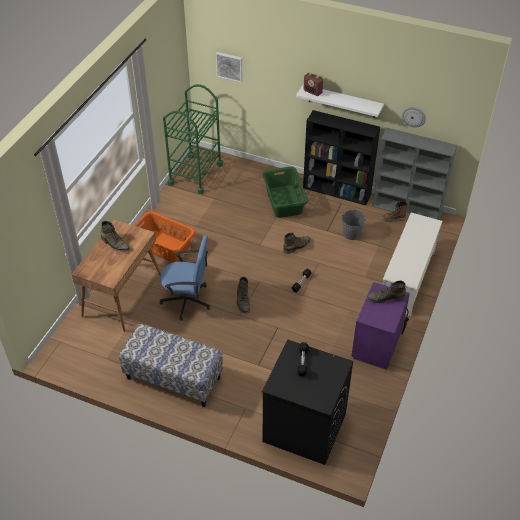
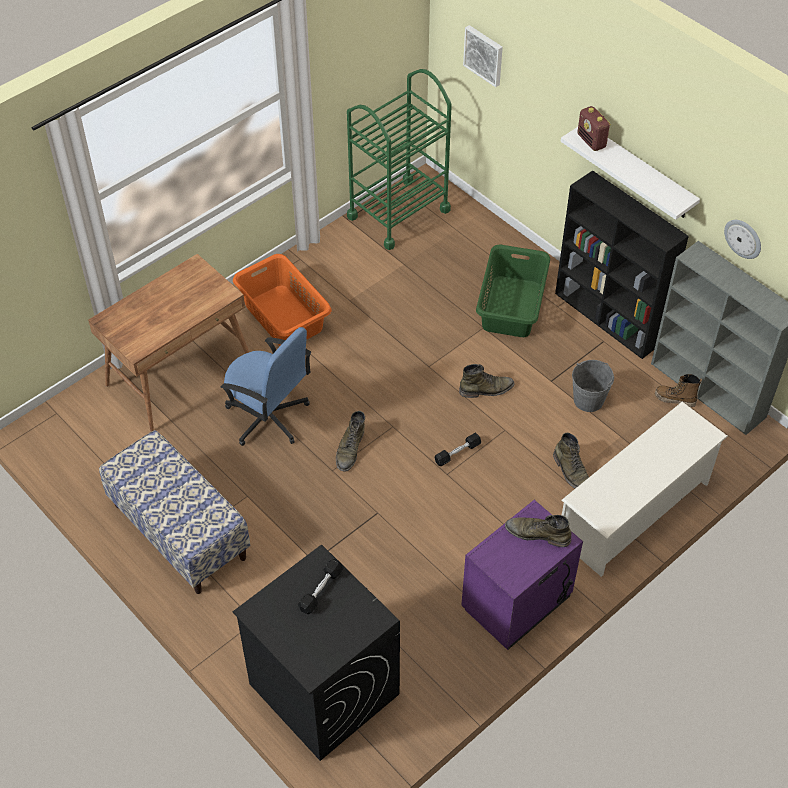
camera: 25 degrees right, 5 degrees up
(115, 244) = (175, 294): green boot -> green boot (572, 472)

